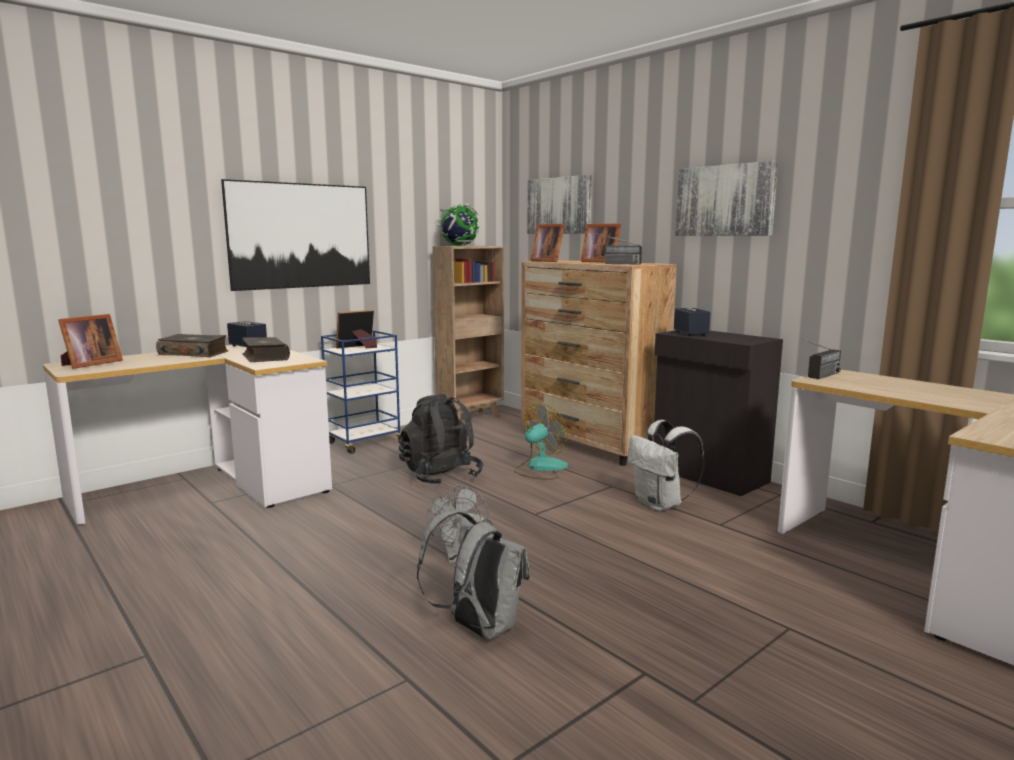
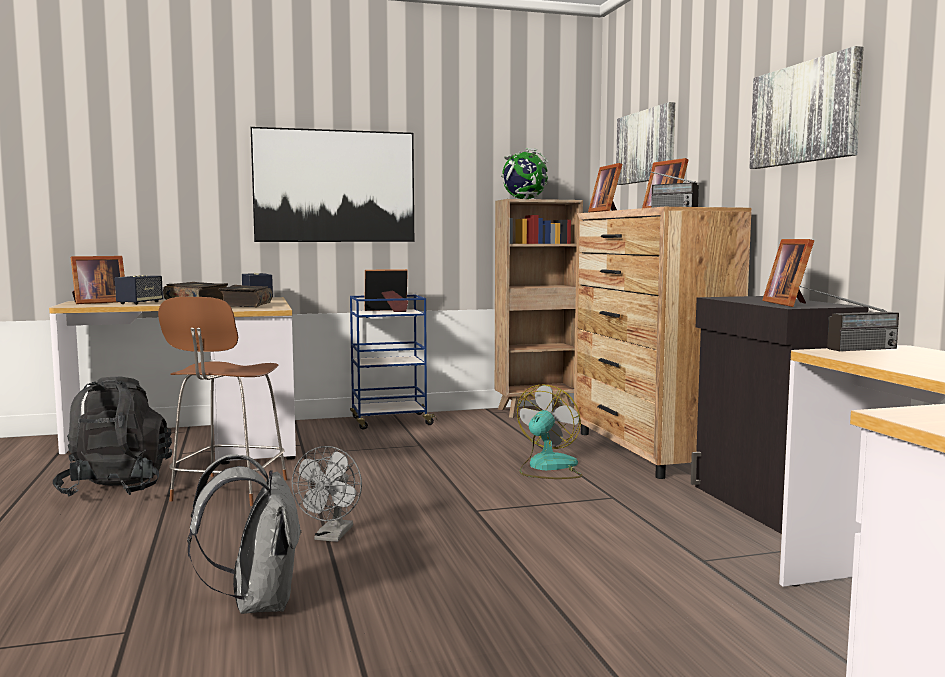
camera: 25 degrees right, 5 degrees down
(313, 533) = (228, 491): none -> brown stool
(440, 476) = (424, 460): black backpack -> black backpack (116, 488)
(540, 468) = (547, 468): fan -> fan turned 45 degrees counterclockwise
(660, 505) = (648, 526): white backpack -> none
(690, 334) = (742, 299): speaker -> speaker (140, 303)
(735, 339) = (790, 304): none -> picture frame

